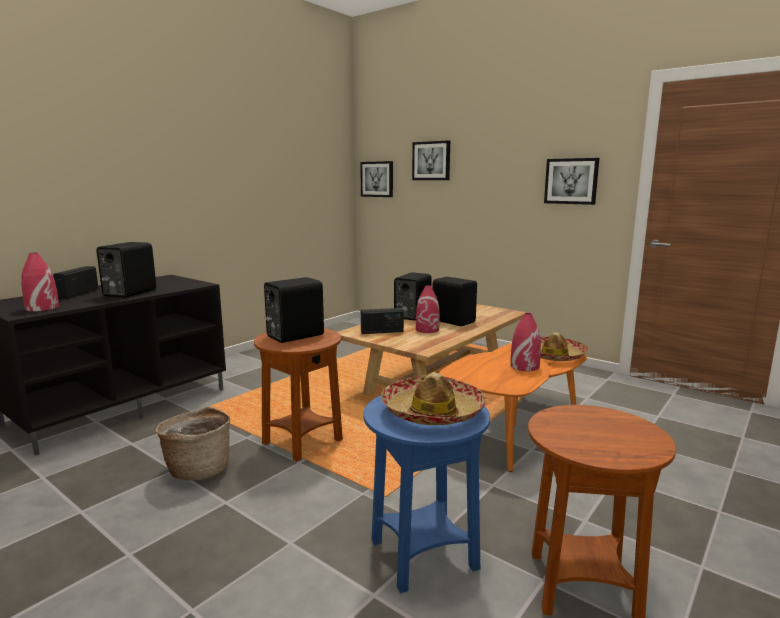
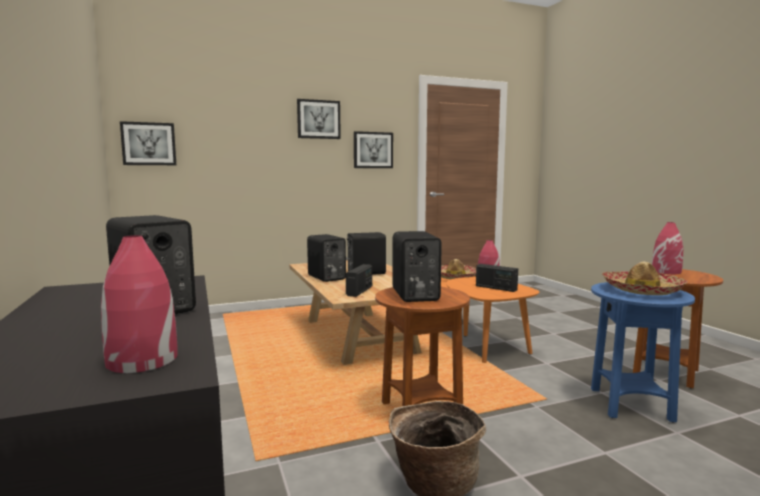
camera: 60 degrees left, 5 degrees down
(78, 294) = (56, 336): radio -> radio (496, 288)
(427, 330) = (377, 281): red vase -> red vase (666, 271)
(431, 161) = (230, 126): picture -> picture (318, 119)

